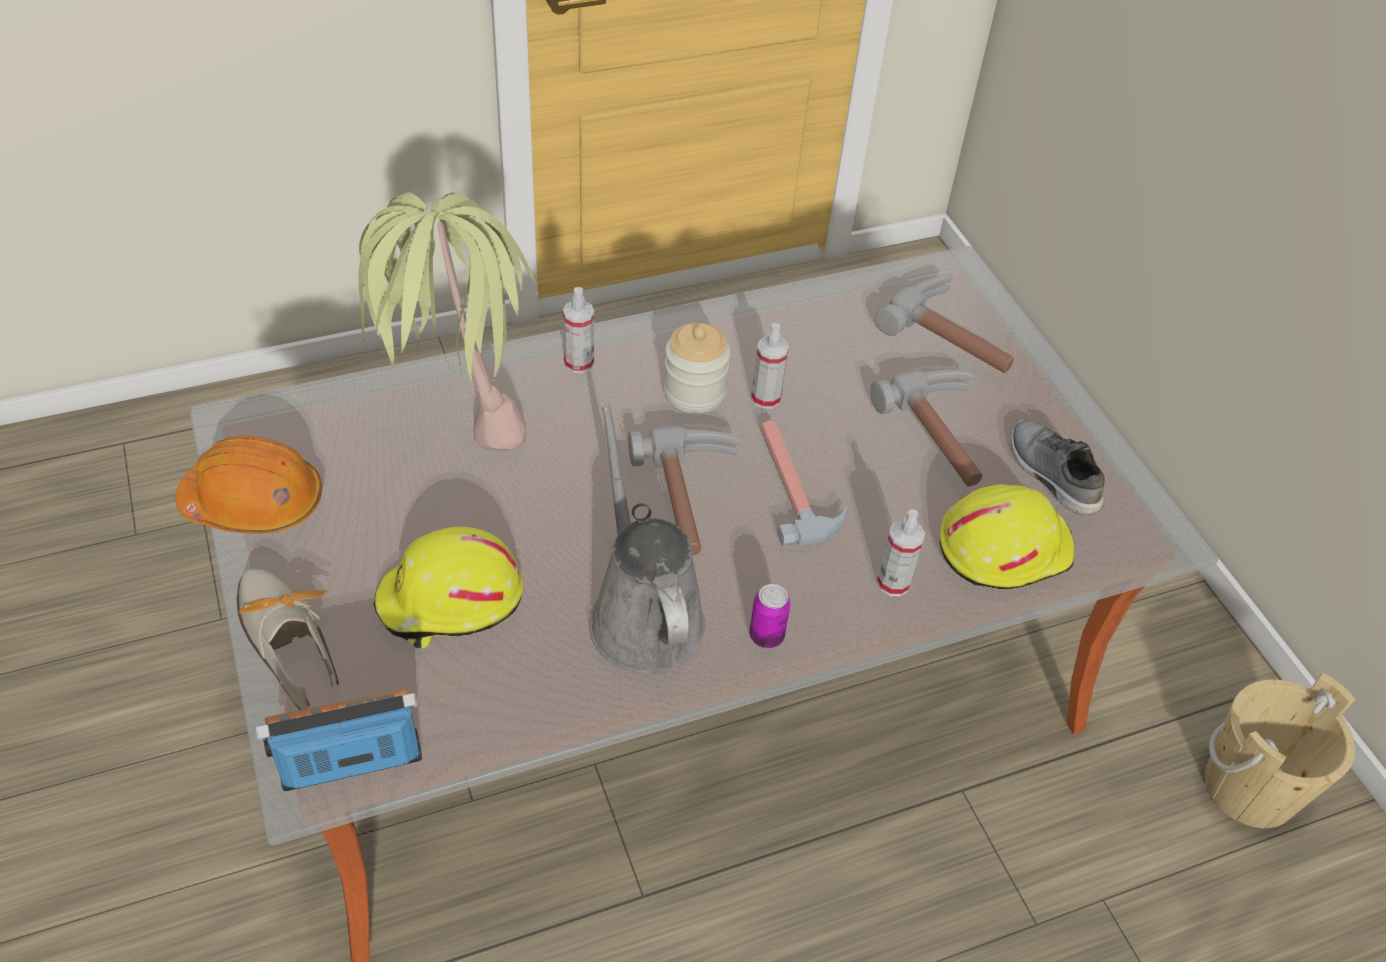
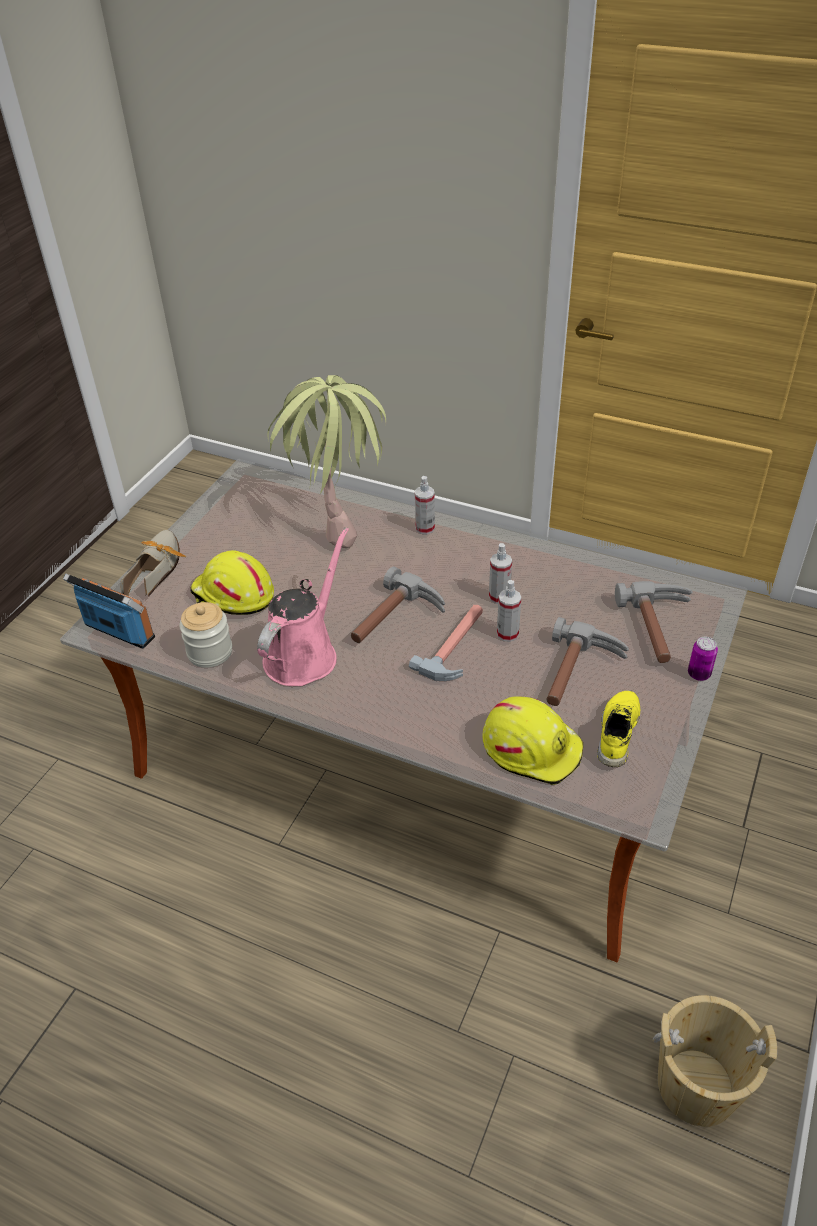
camera: 50 degrees right, 5 degrees down
(254, 503) = (212, 510): orange hard hat -> none
(642, 613) = (304, 654): grey watering can -> pink watering can
(694, 392) = (464, 573): jar -> jar (210, 652)
(766, 636) = (346, 702): can -> can (698, 674)
(893, 583) = (443, 723): spray bottle -> spray bottle (507, 634)
(1050, 475) = (616, 733): grey shoe -> yellow shoe

